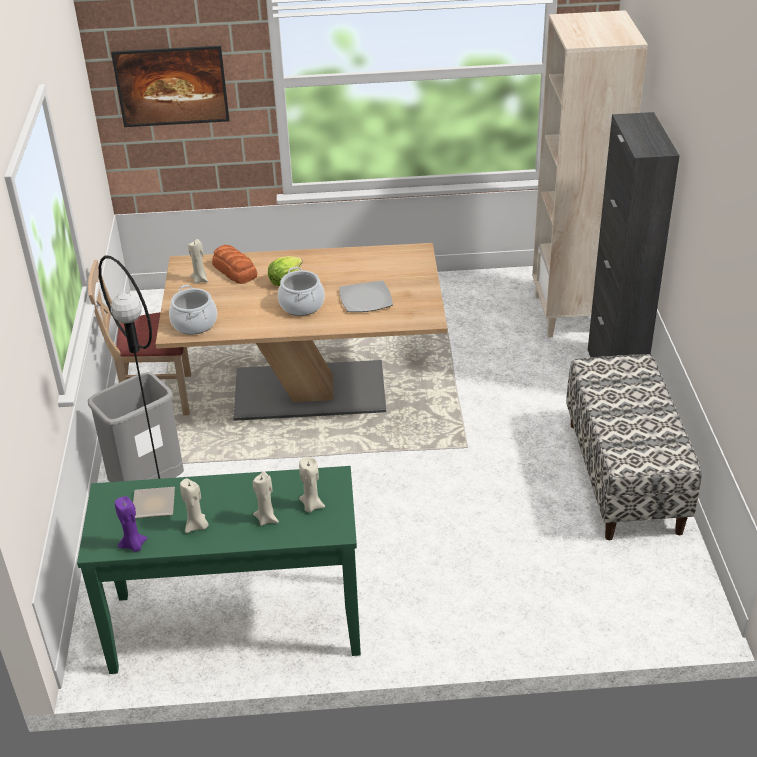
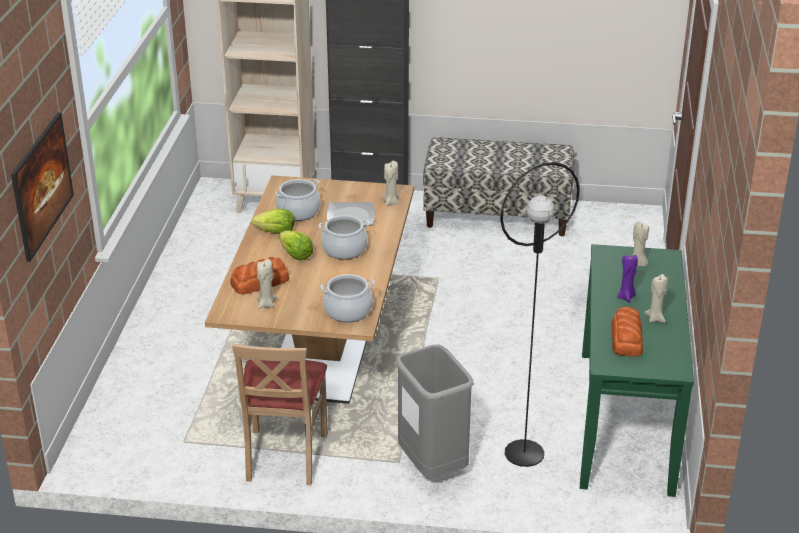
camera: 80 degrees left, 5 degrees down
(133, 545) = (675, 350): purple candle -> purple candle (626, 297)
(155, 505) = (627, 338): plate -> bread
(266, 519) = (650, 285): beige candle -> beige candle (390, 202)
(323, 263) = (275, 232): none -> lettuce
(365, 269) = (298, 212): none -> cooking pot

